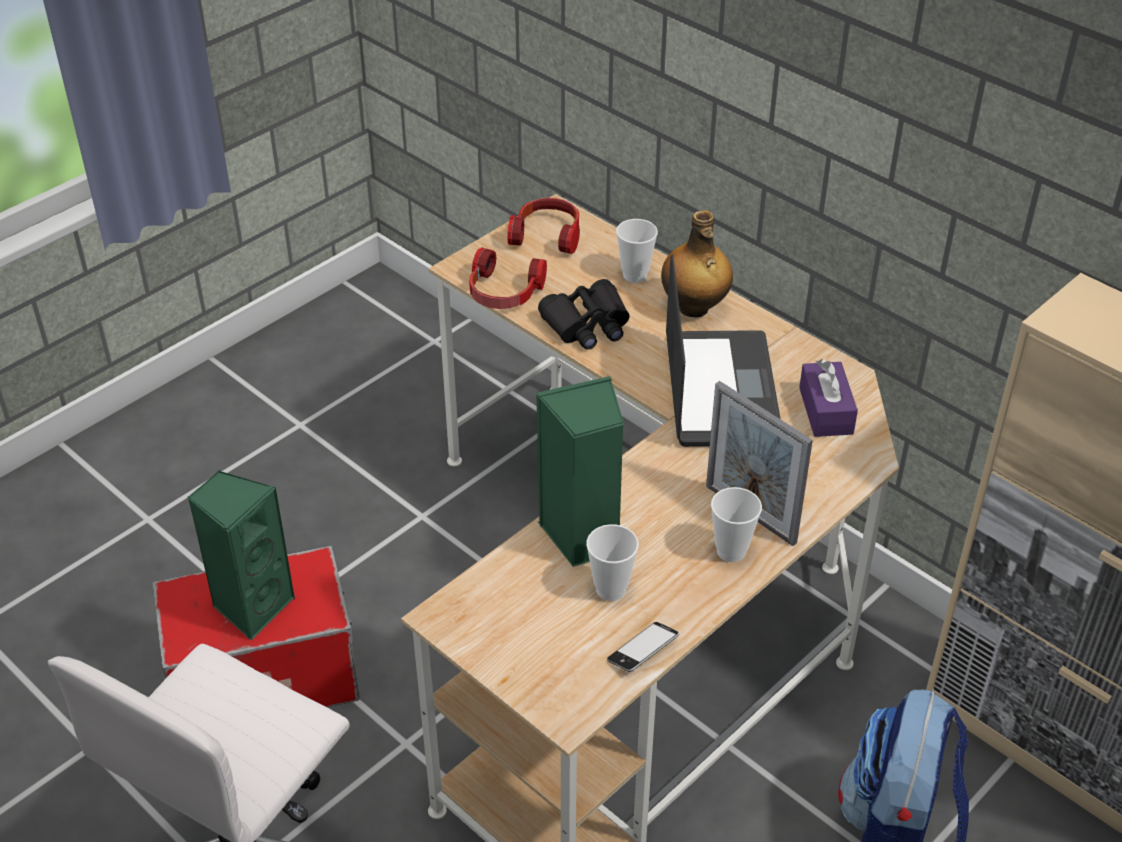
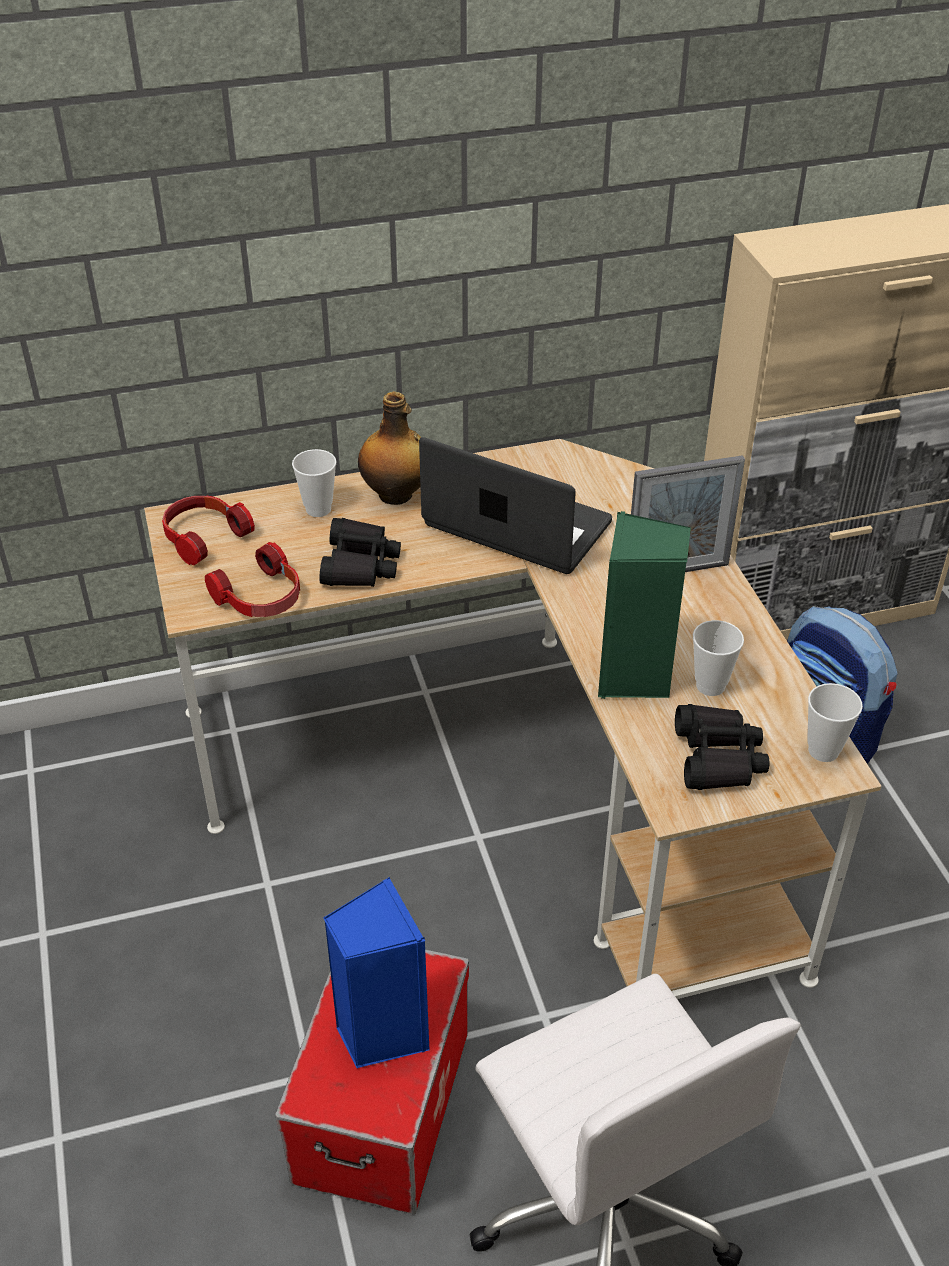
camera: 60 degrees left, 0 degrees up
(252, 606) = (380, 1032): green speaker -> blue speaker
(521, 625) = (718, 758): none -> black binoculars
(643, 651) = (792, 695): phone -> none
(731, 551) = (712, 599): cup -> cup (823, 750)
(825, 411) = (587, 482): purple tissue box -> none

